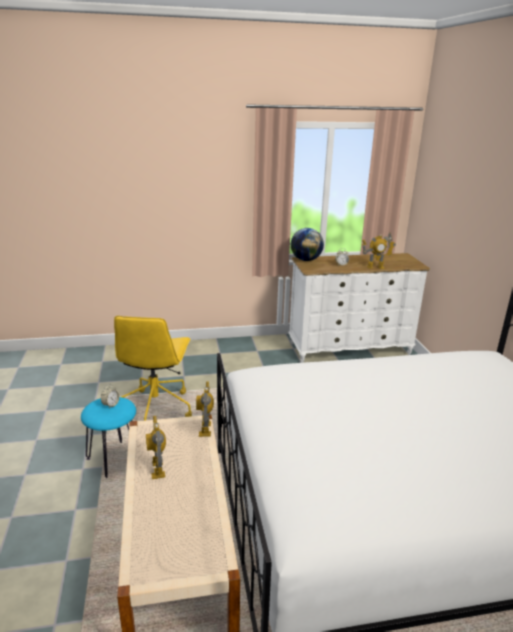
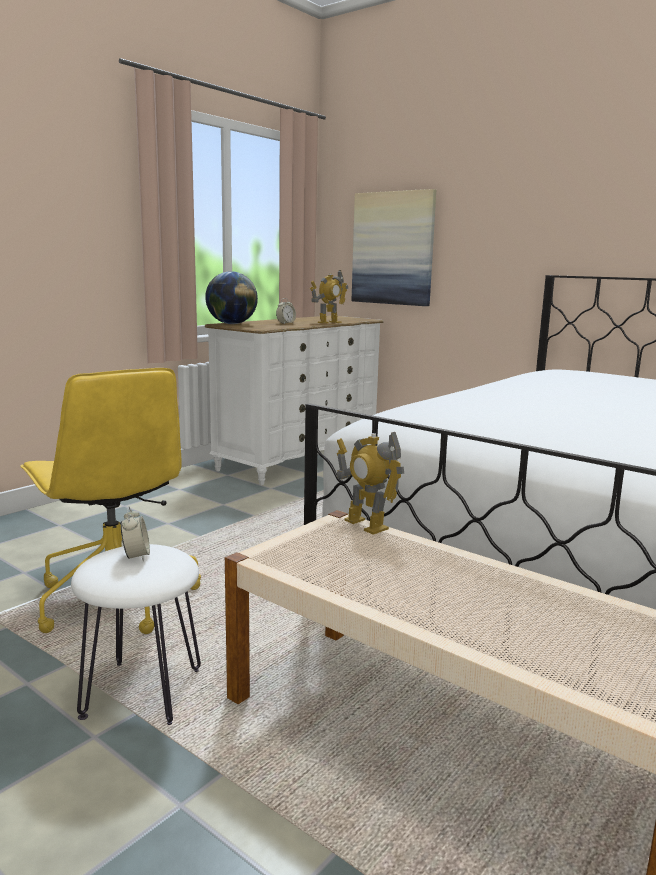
camera: 40 degrees left, 10 degrees down
(114, 459) = (142, 693): turquoise stool -> white stool
(158, 469) = (397, 587): toy robot -> none
(445, 217) = (393, 248): none -> picture

